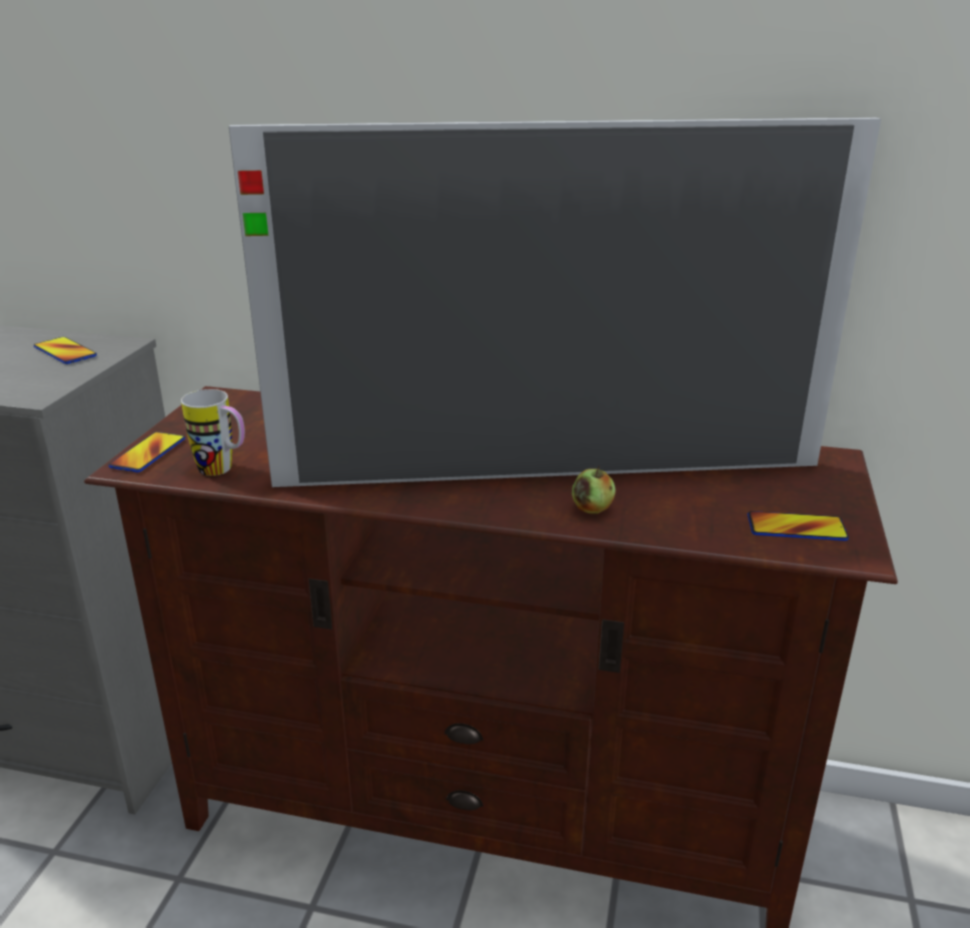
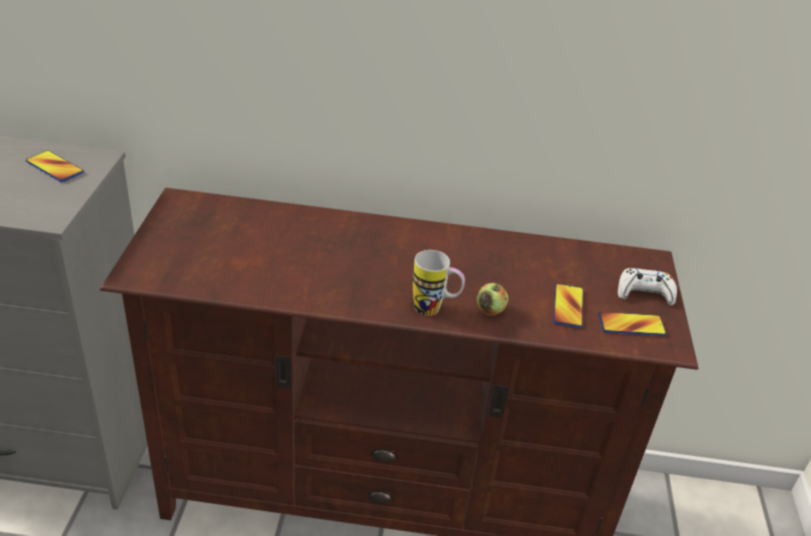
camera: 10 degrees left, 10 degrees up
(148, 453) = (143, 261): phone -> phone (568, 306)
(223, 471) = (209, 278): mug -> mug (435, 310)
(550, 475) = (455, 278): television -> none
(819, 493) = (644, 293): none -> white game controller

